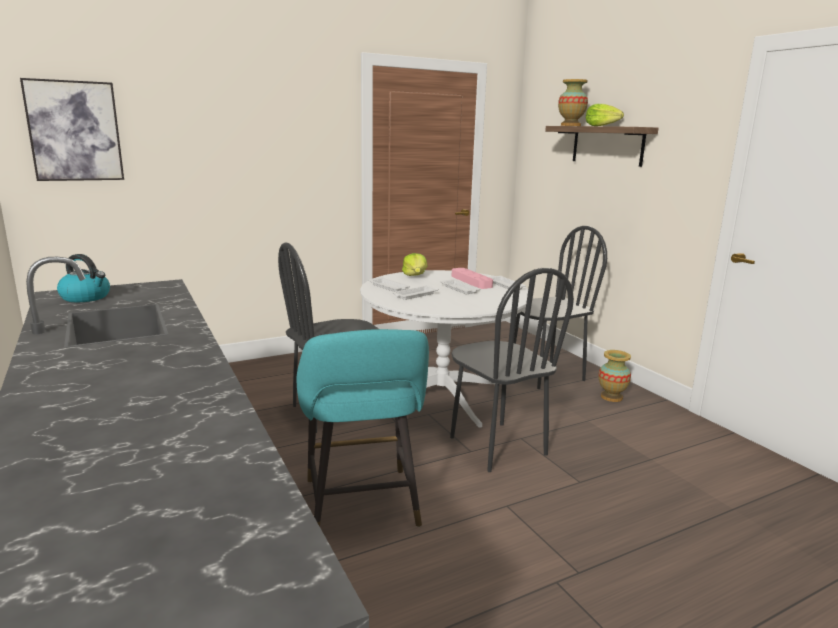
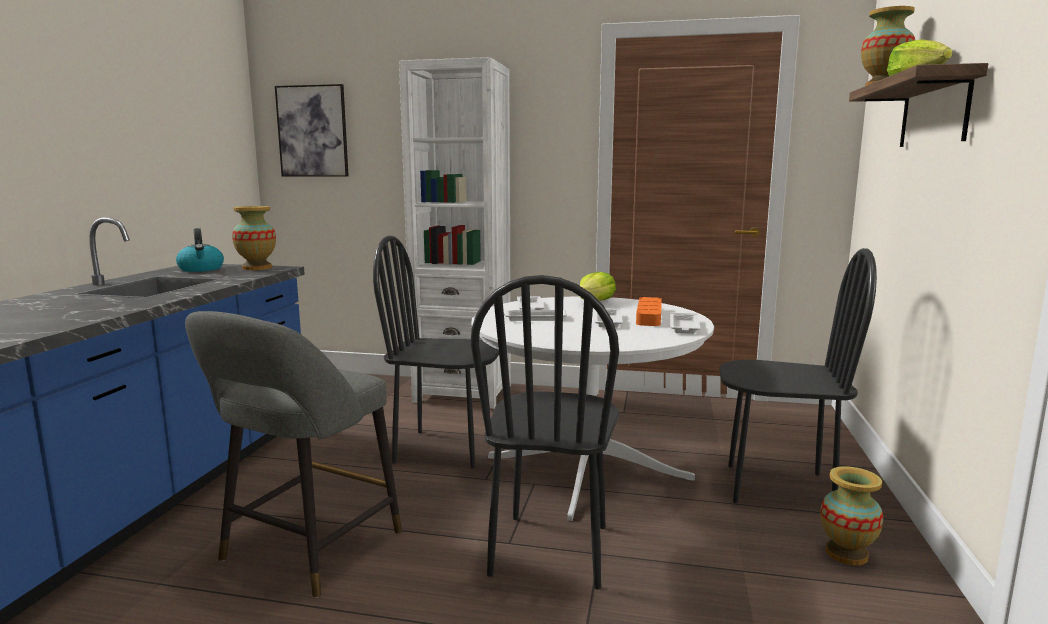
camera: 40 degrees right, 5 degrees down
(143, 287) = (257, 268): none -> vase
(275, 368) = (463, 393): none -> white bookcase
(362, 507) = (305, 551): turquoise stool -> grey stool
(471, 281) = (649, 316): pink tray -> orange tray

